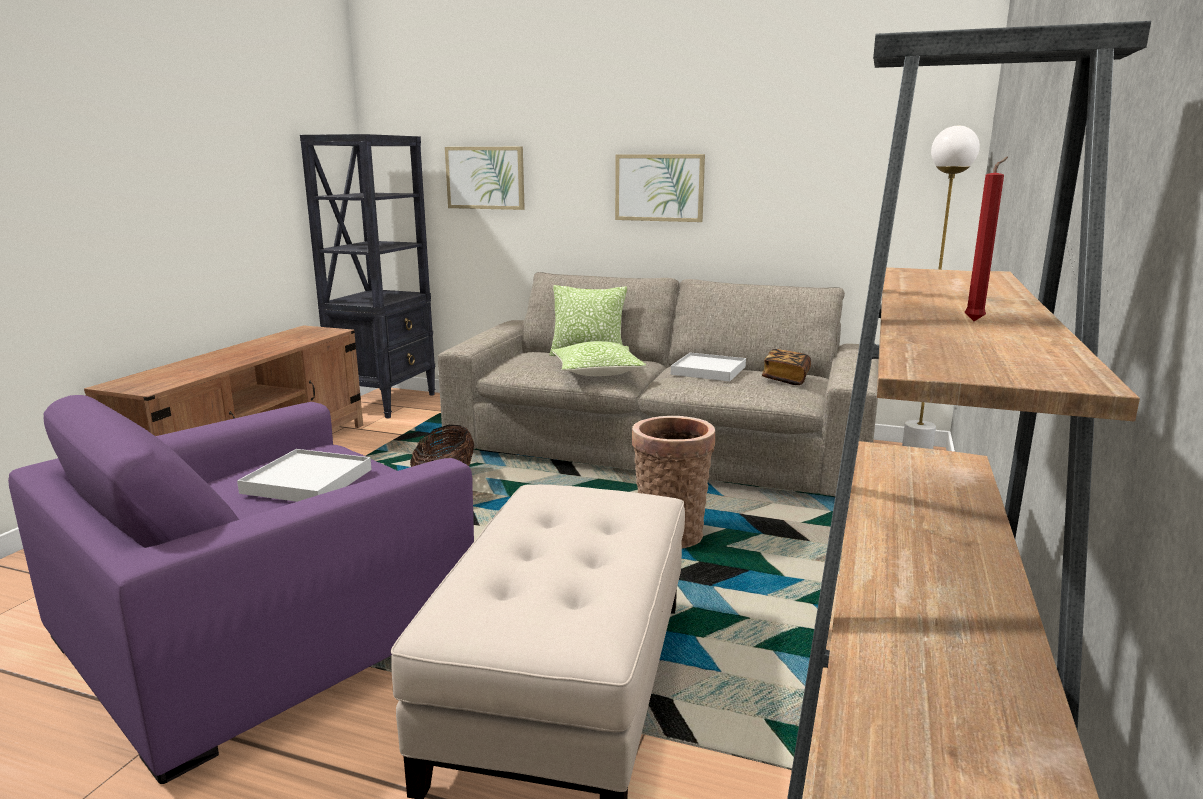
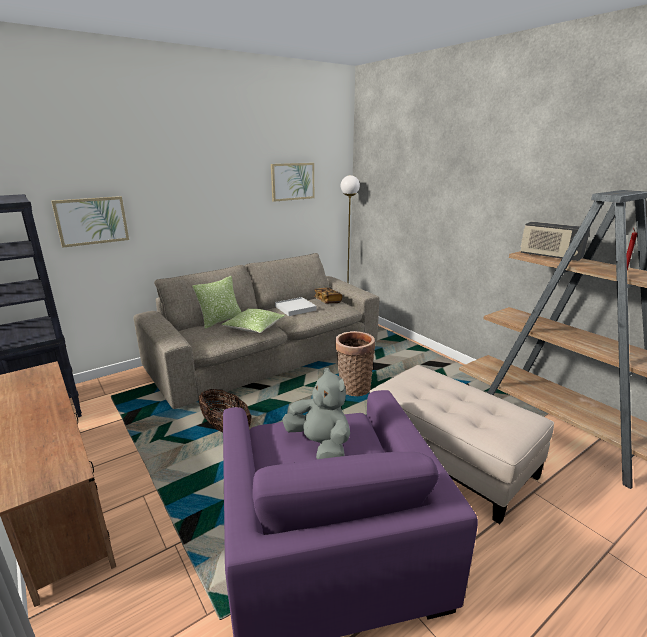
camera: 55 degrees left, 5 degrees up
(307, 481) = (320, 445): white tray -> grey plush toy
(659, 187) = (218, 214): picture -> picture (292, 181)
(950, 282) = (550, 256): none -> radio

